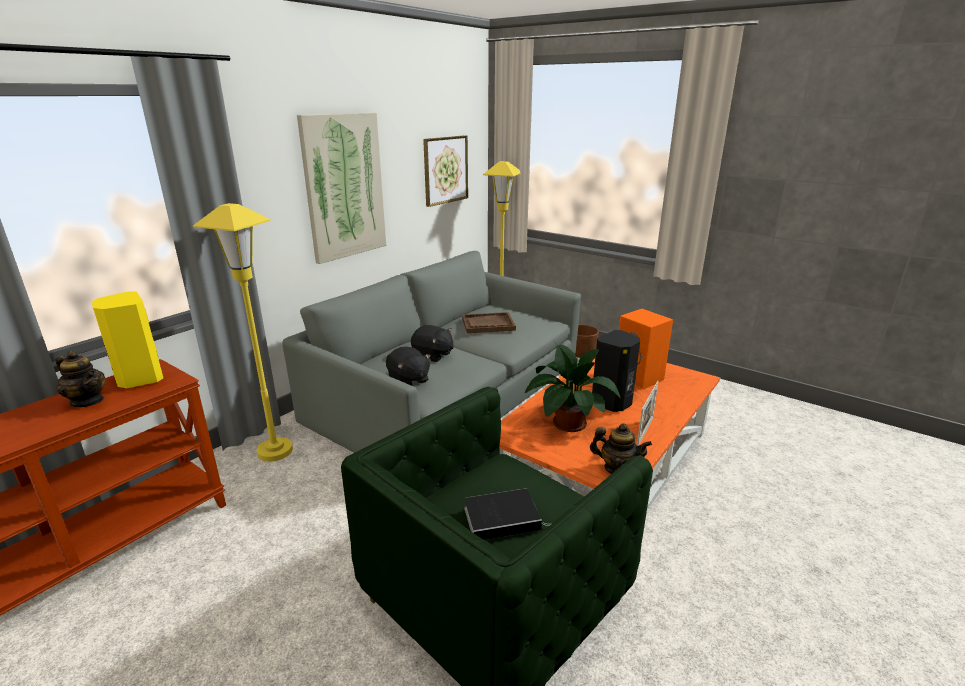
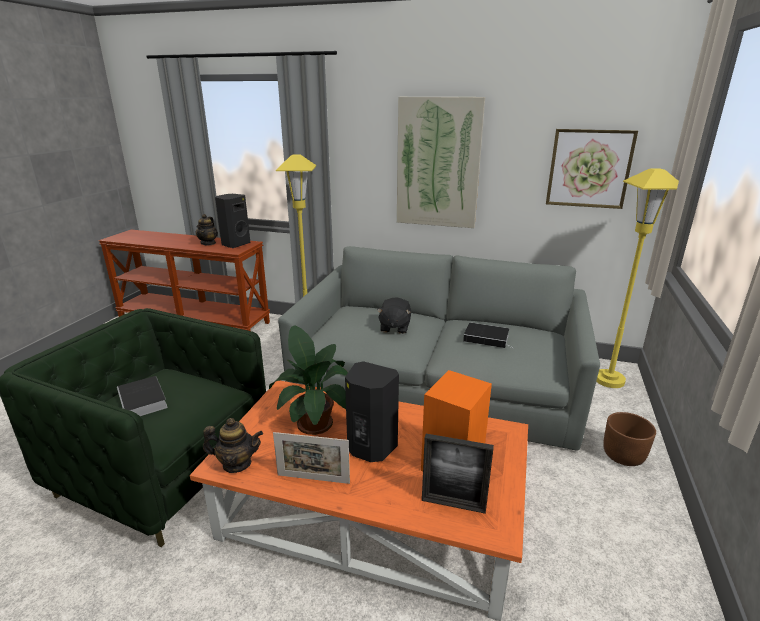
camera: 70 degrees right, 0 degrees up
(139, 379) = (235, 244): yellow speaker -> black speaker
(408, 380) = (341, 328): black plush toy -> none
(488, 324) = (487, 338): brown tray -> book
(617, 468) = (236, 464): teapot -> teapot turned 90 degrees counterclockwise
(677, 386) = (453, 504): none -> picture frame

